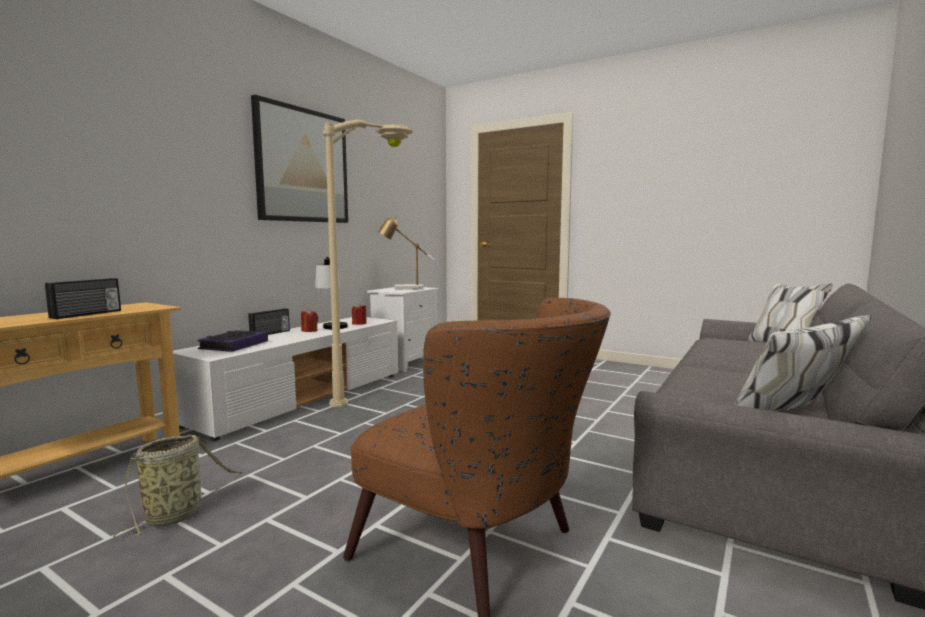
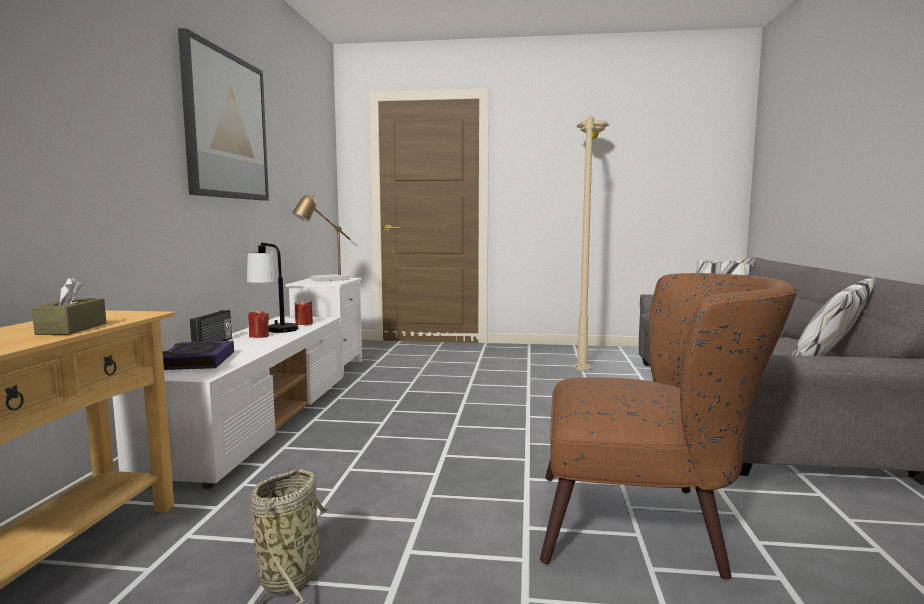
camera: 25 degrees left, 0 degrees up
(87, 314) = (72, 329): radio -> brown tissue box
(383, 390) = (346, 400): beige floor lamp -> beige floor lamp (584, 356)

